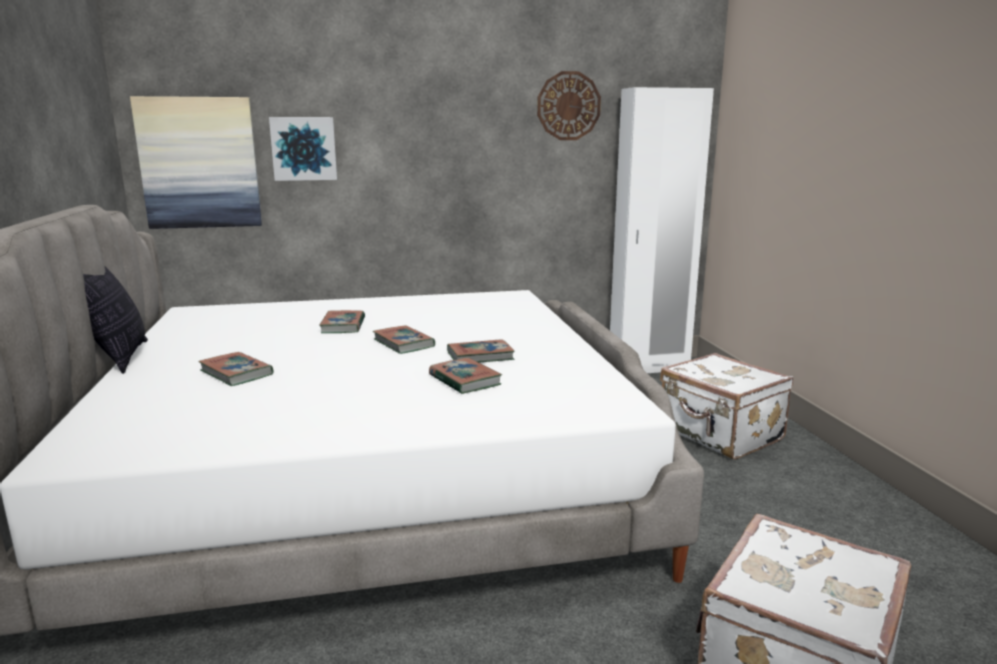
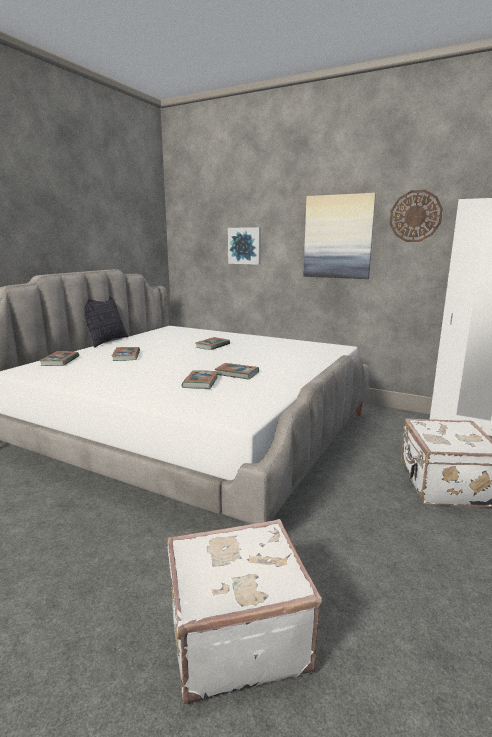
camera: 40 degrees right, 0 degrees up
(199, 163) = (197, 253): picture -> picture (338, 237)
(403, 343) = (218, 359): book -> book (60, 361)

